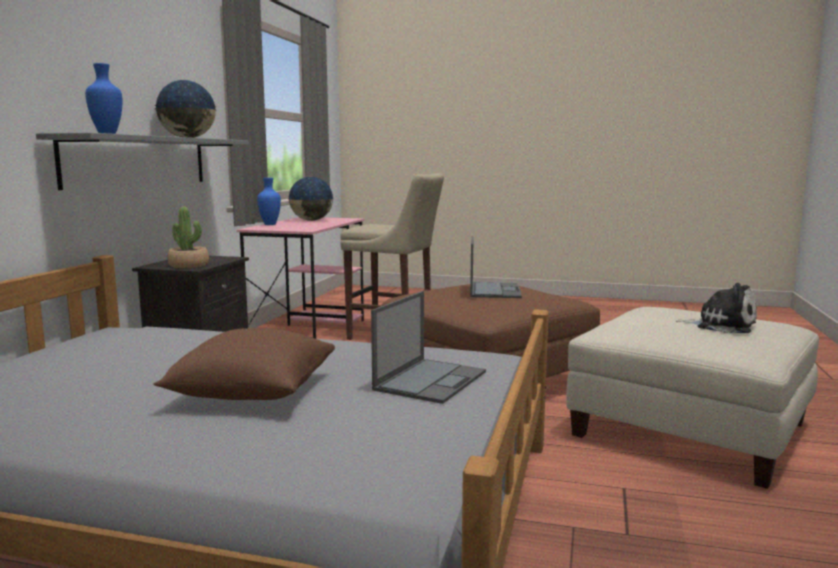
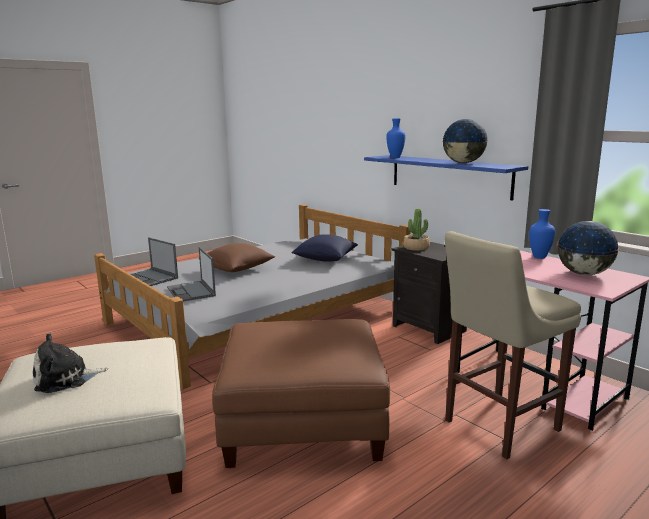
camera: 125 degrees right, 5 degrees up
(122, 353) = (325, 259): none -> blue pillow
(138, 161) = (448, 176): grey shelf -> blue shelf
(494, 290) = (306, 346): laptop -> laptop (151, 278)

